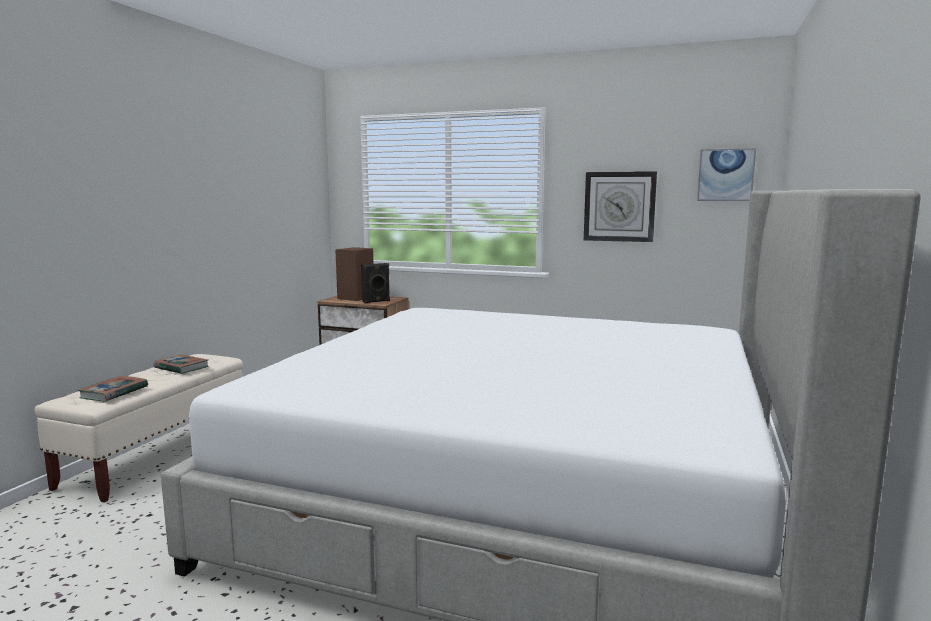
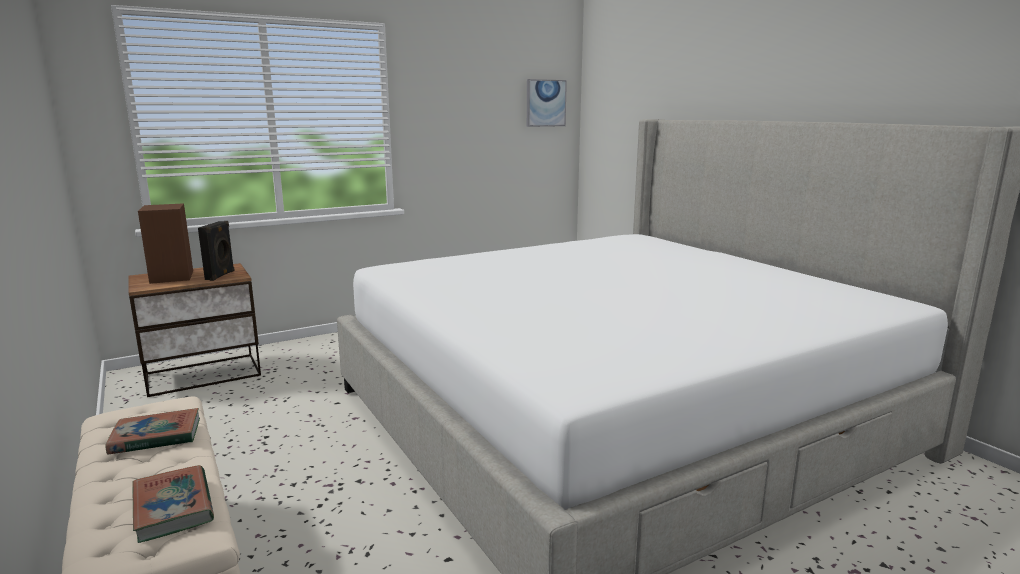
camera: 50 degrees left, 5 degrees up
(619, 206) = (464, 134): wall clock -> none

